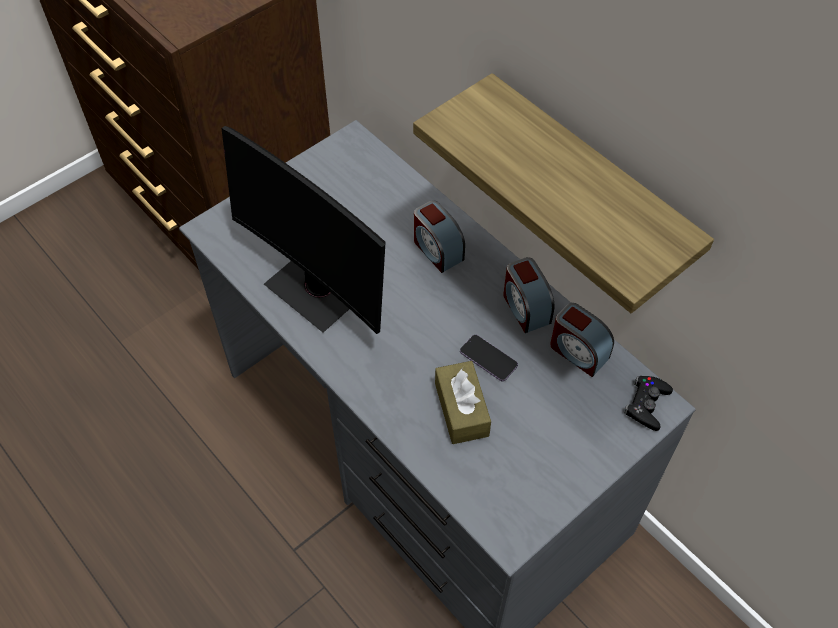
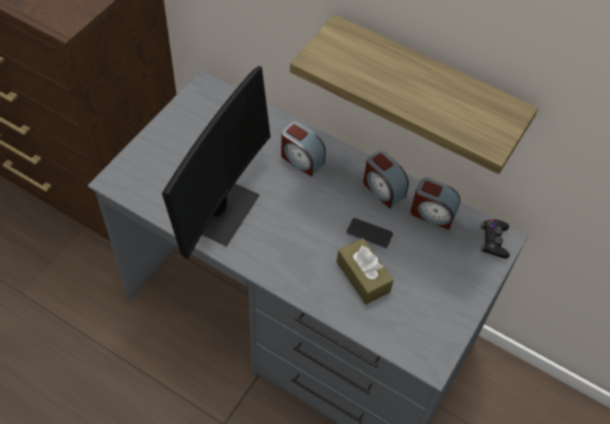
camera: 20 degrees left, 0 degrees up
(317, 289) = (219, 210): monitor -> monitor turned 90 degrees counterclockwise

